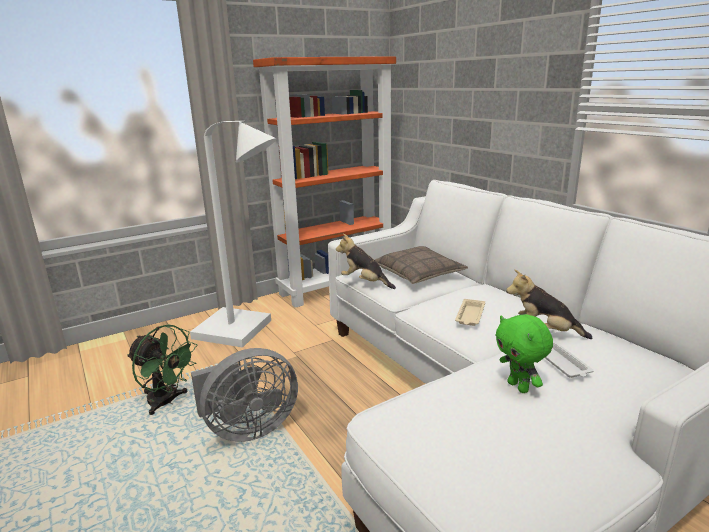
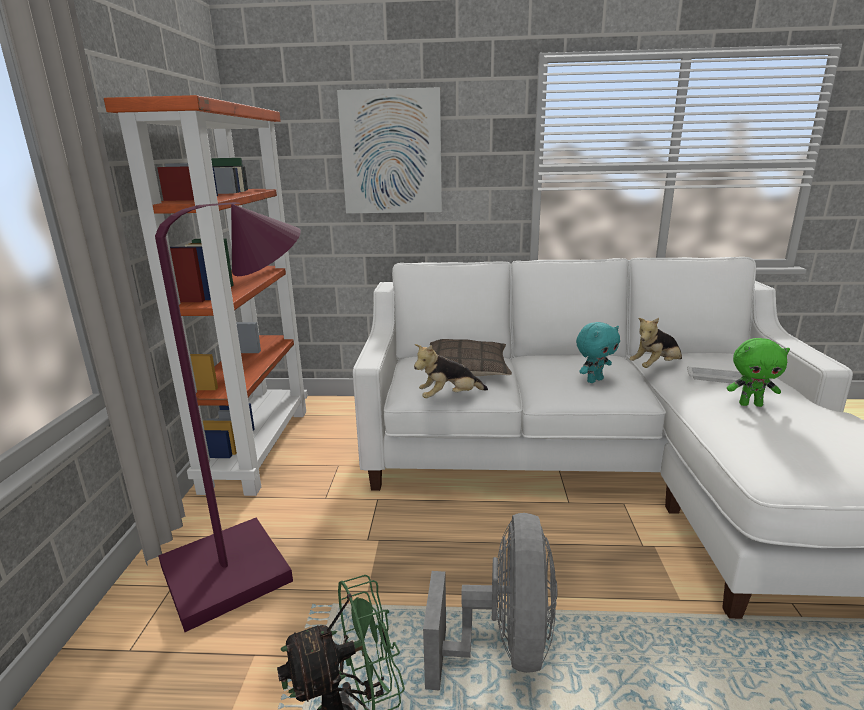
camera: 55 degrees left, 0 degrees up
(242, 331) = (246, 564): white floor lamp -> purple floor lamp
(470, 316) = (594, 380): beige tray -> turquoise plush toy
(472, 87) = (391, 153): none -> picture

